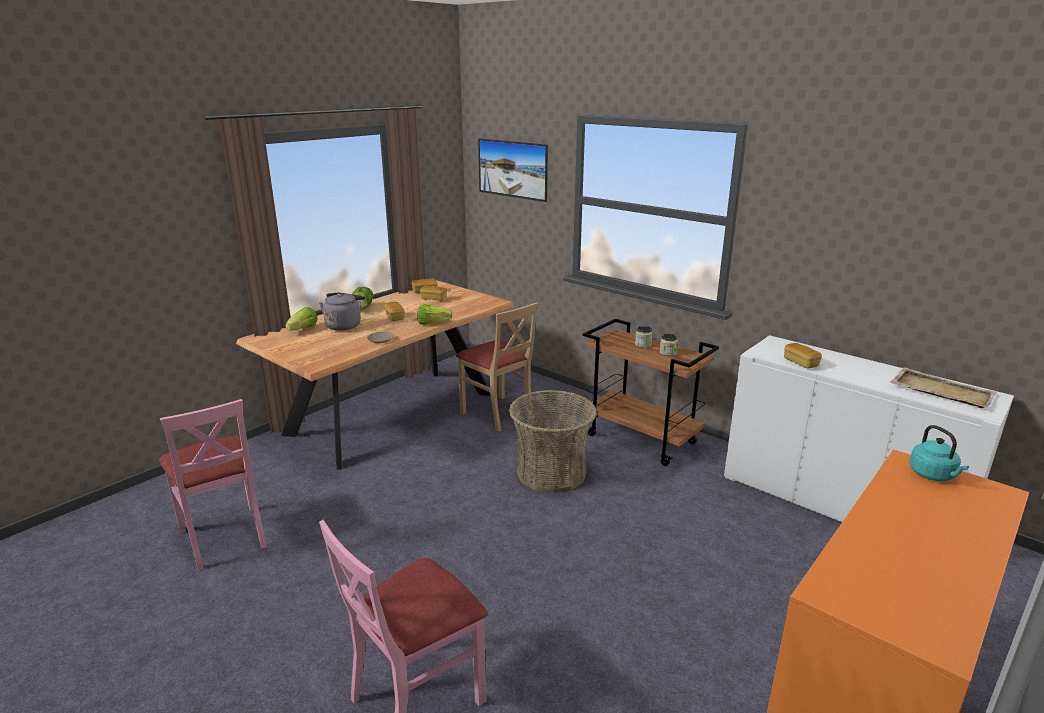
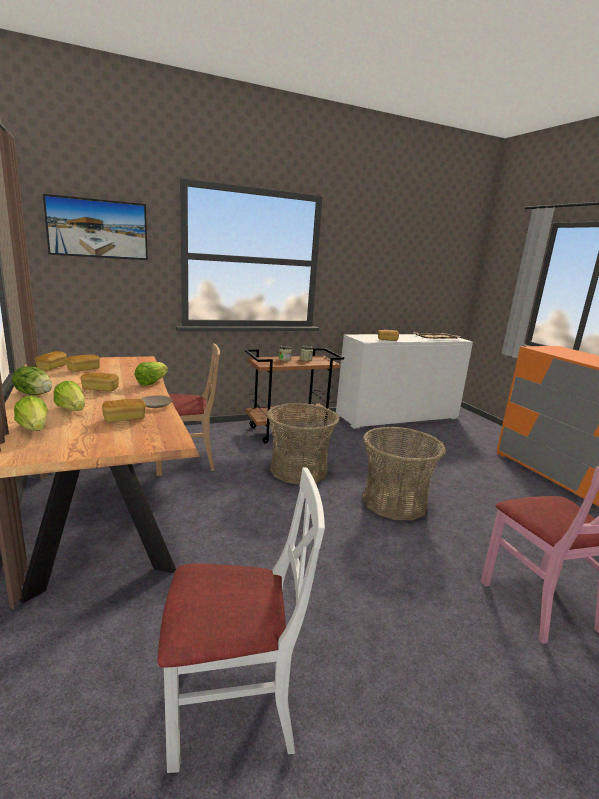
camera: 65 degrees left, 5 degrees down
(224, 536) = (233, 708): pink chair -> white chair
(342, 342) = (124, 419): none -> bread
(344, 325) = (72, 410): grey kettle -> lettuce
(547, 552) = (394, 502): none -> basket
(933, 475) = (545, 348): turquoise kettle -> none

